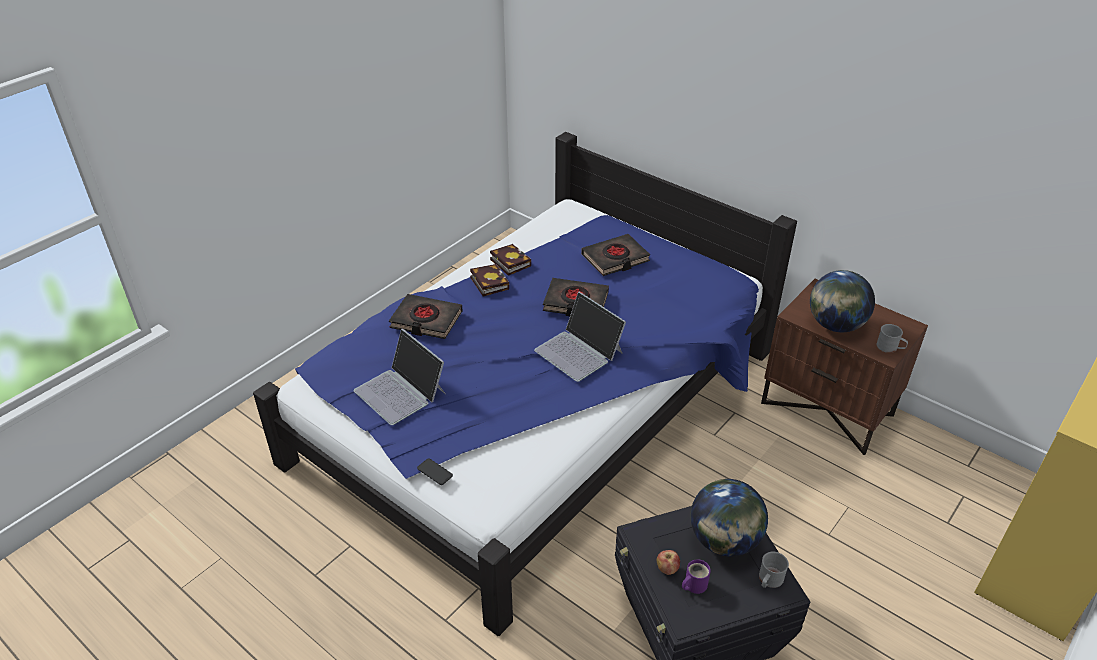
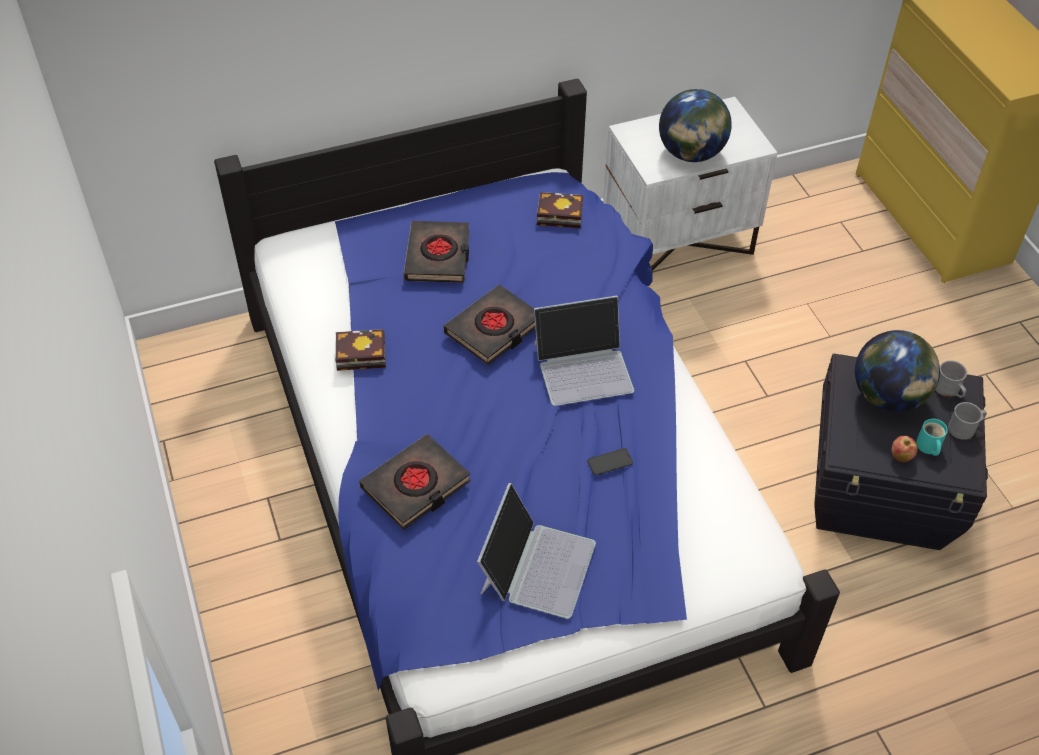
camera: 60 degrees left, 10 degrees up
(401, 391) = (537, 565): laptop -> laptop turned 60 degrees counterclockwise
(435, 472) = (693, 586): phone -> phone (610, 462)
(488, 282) = (385, 392): book -> book (557, 214)
(693, 584) = (928, 446): purple mug -> turquoise mug
(828, 408) = (678, 241): brown nightstand -> white nightstand
(890, 348) = (749, 138): grey mug -> grey mug (965, 428)

